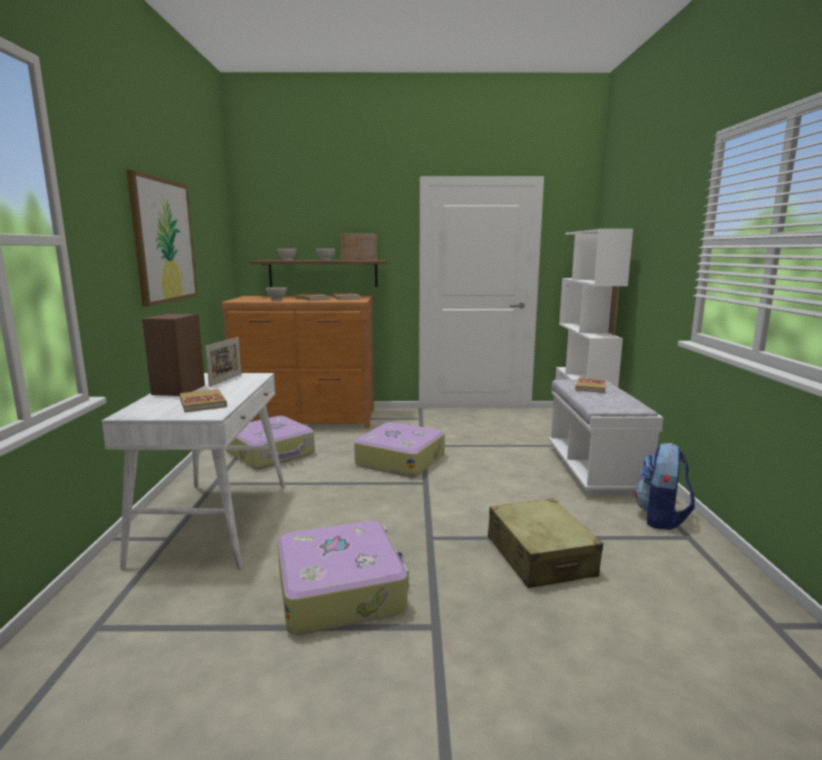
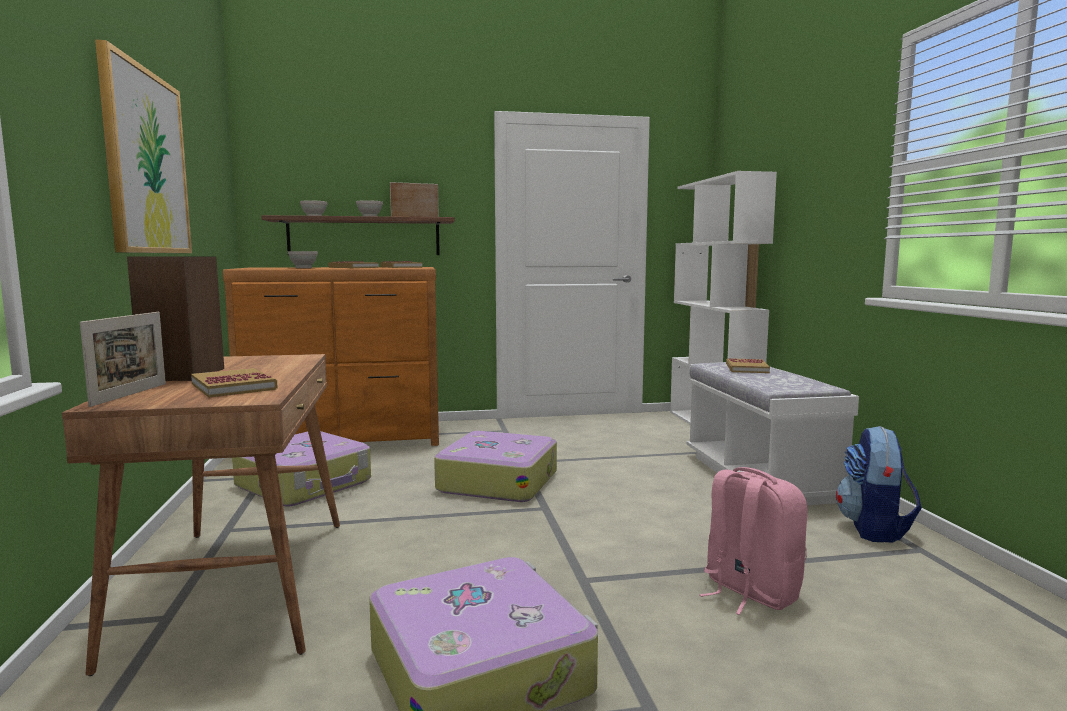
camera: 10 degrees left, 5 degrees down
(214, 521) = (239, 584): white desk -> brown desk
(225, 380) = (254, 362): picture frame -> picture frame (130, 394)
(540, 557) = (749, 592): beige suitcase -> pink backpack

